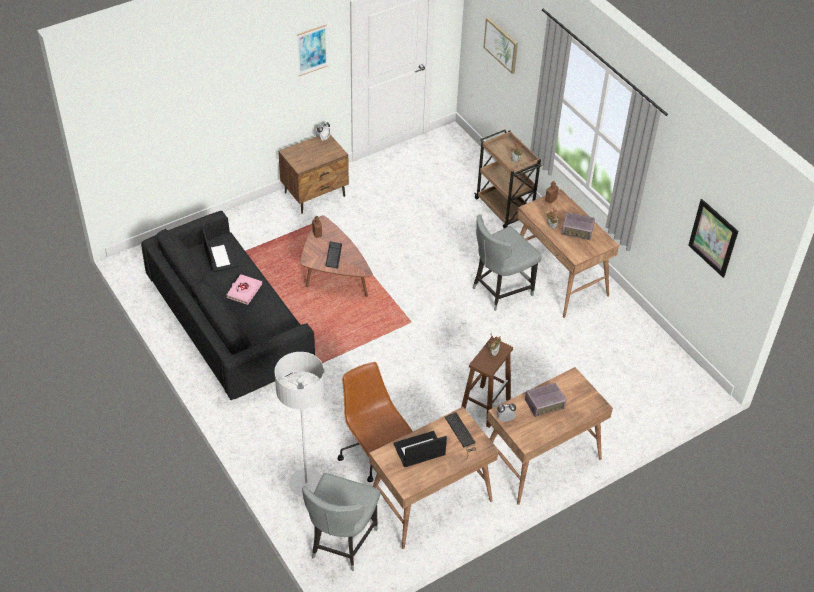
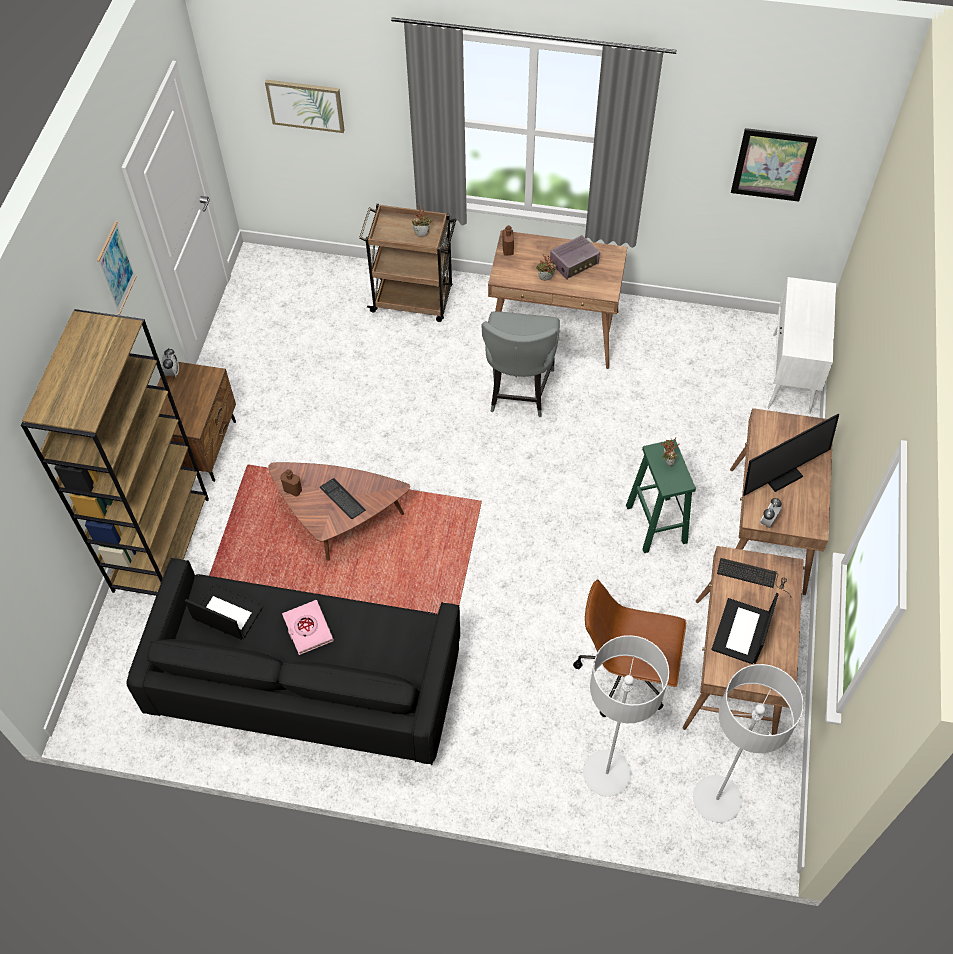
camera: 45 degrees left, 10 degrees up
(246, 220) = (161, 543): none -> brown bookcase
(341, 543) = (716, 799): grey chair -> grey floor lamp
(485, 405) = (655, 523): brown stool -> green stool
(544, 405) = (779, 472): radio -> monitor
(667, 403) = (791, 374): none -> white cabinet

